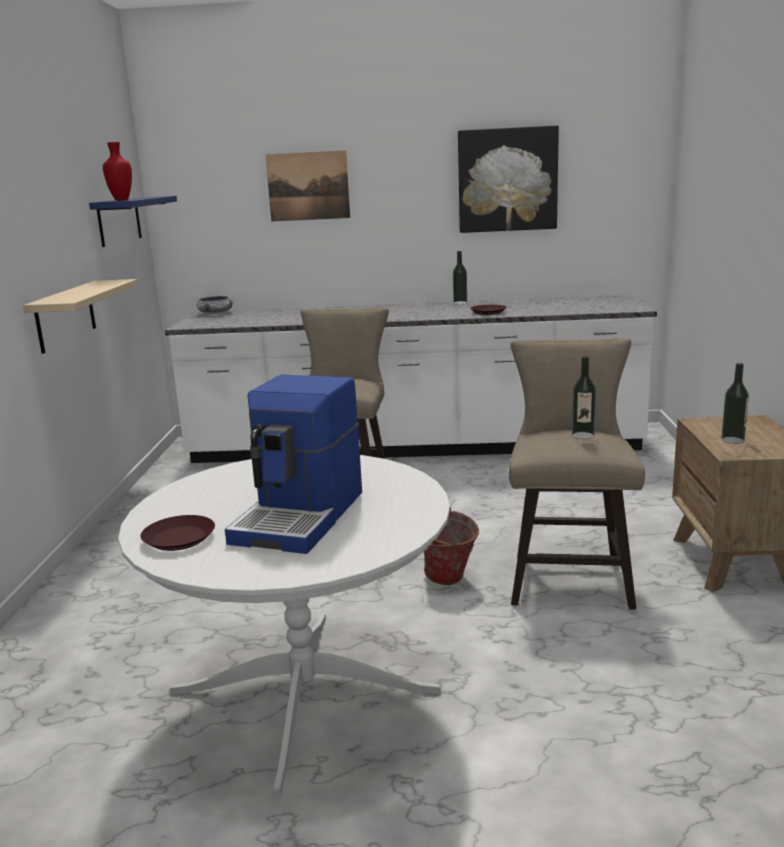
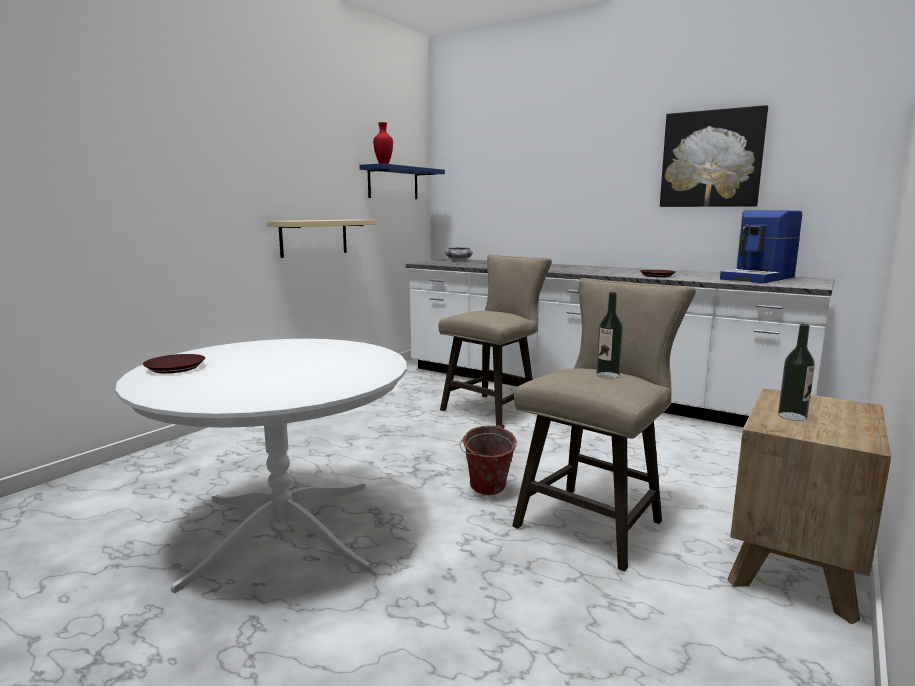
camera: 30 degrees right, 5 degrees down
(301, 517) = (264, 373): coffee machine -> coffee machine (759, 278)
(308, 186) = (539, 164): picture -> none
(460, 302) = (650, 269): bottle -> none

